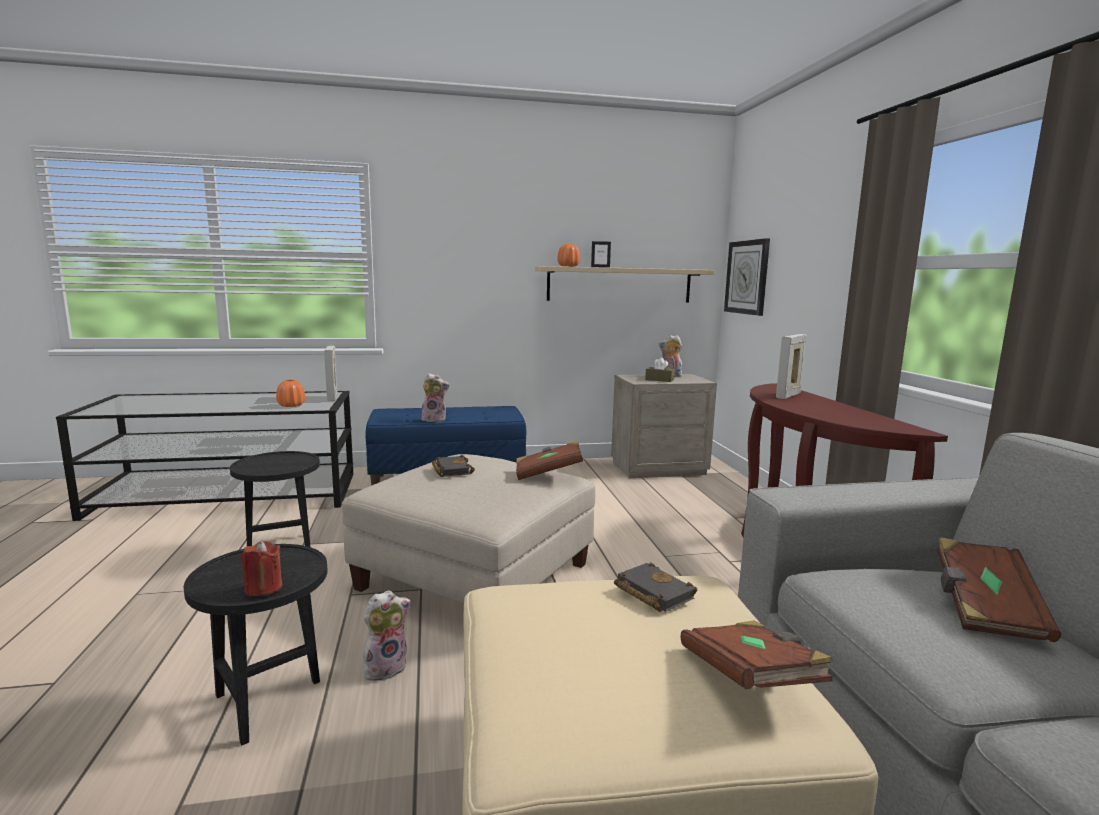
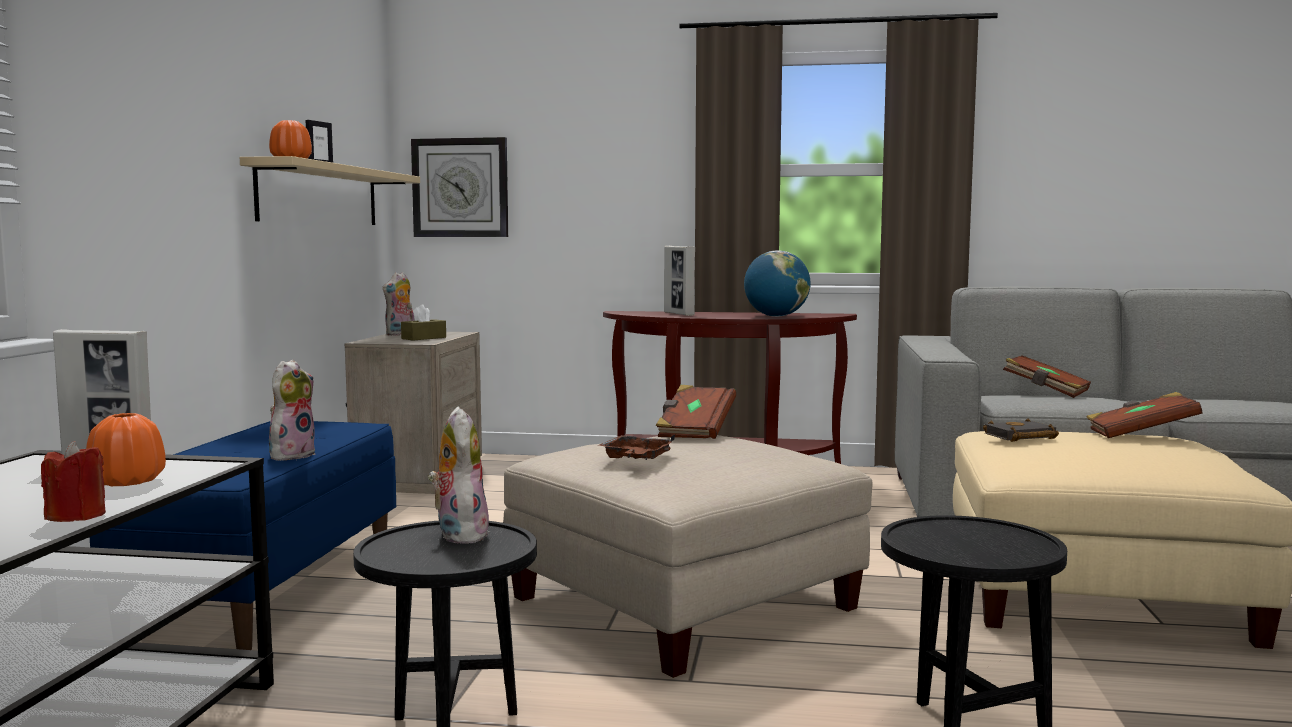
camera: 70 degrees left, 5 degrees down
(263, 588) = (1020, 535): red candle -> red candle (76, 516)
(386, 667) = (897, 663): plush toy -> plush toy (459, 534)
(450, 470) = (636, 459): black book -> brown tray
(830, 416) = (776, 316): none -> globe

